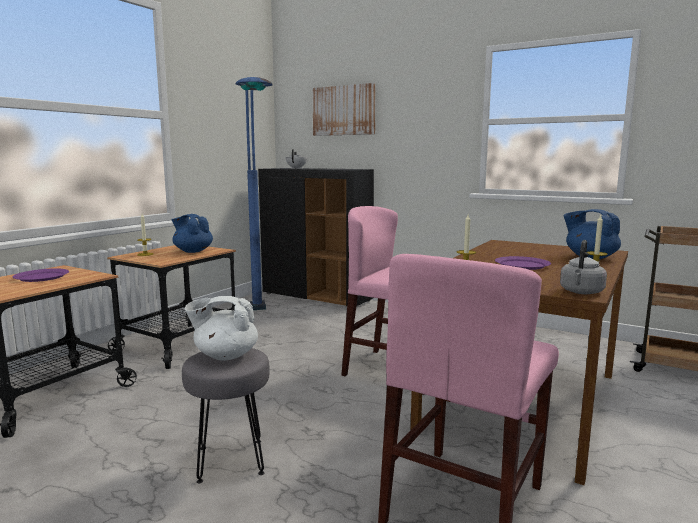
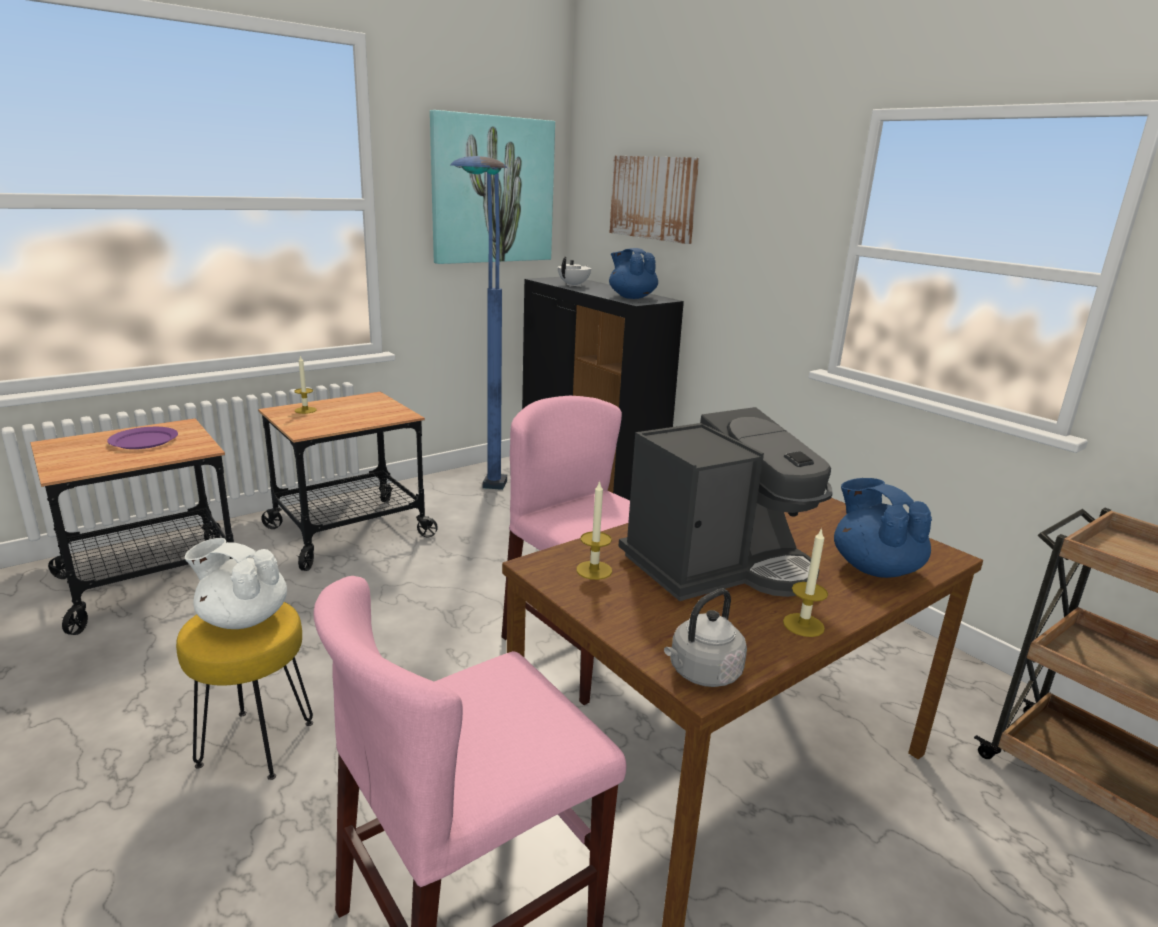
camera: 20 degrees right, 10 degrees up
(193, 251) = (367, 412): blue teapot -> blue teapot (631, 297)
(230, 460) = (256, 742): grey stool -> yellow stool
(235, 111) = (492, 190): none -> picture
(522, 265) = (719, 565): purple plate -> coffee machine

